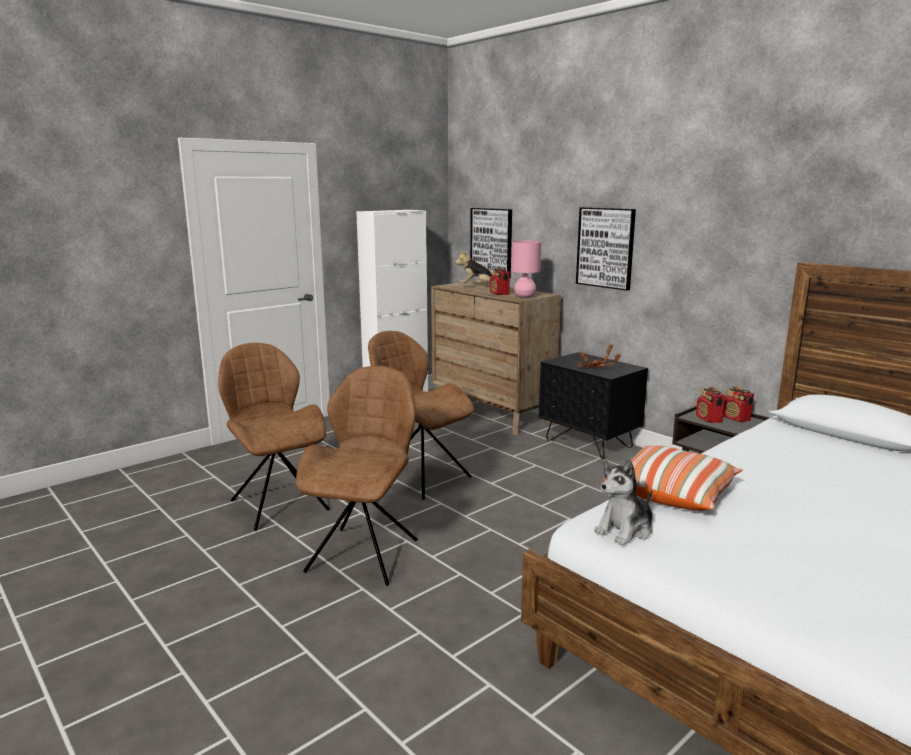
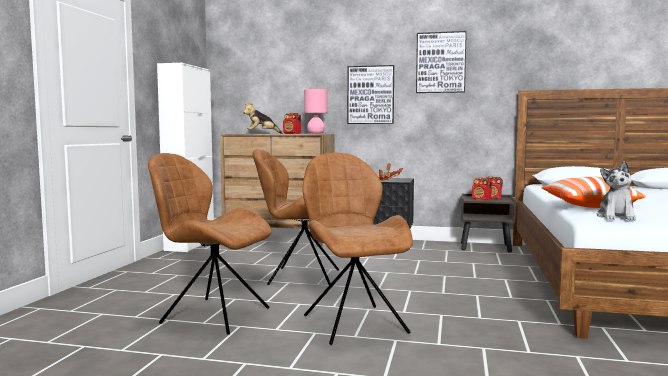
camera: 35 degrees left, 10 degrees down
(492, 242) = (258, 100): picture -> picture (440, 62)

